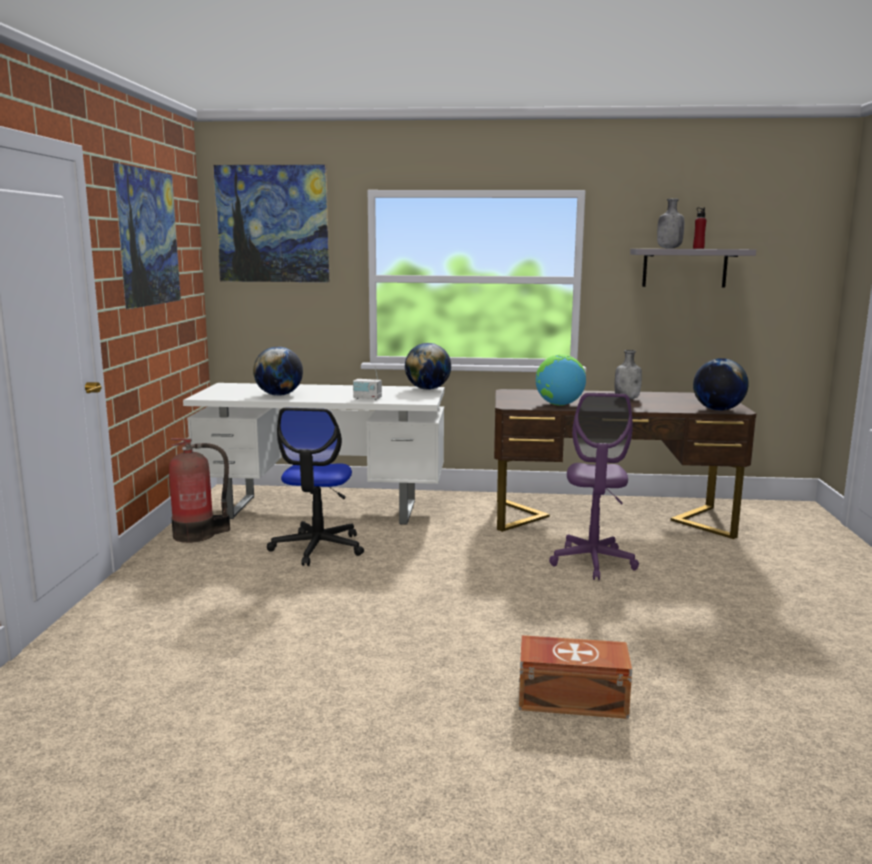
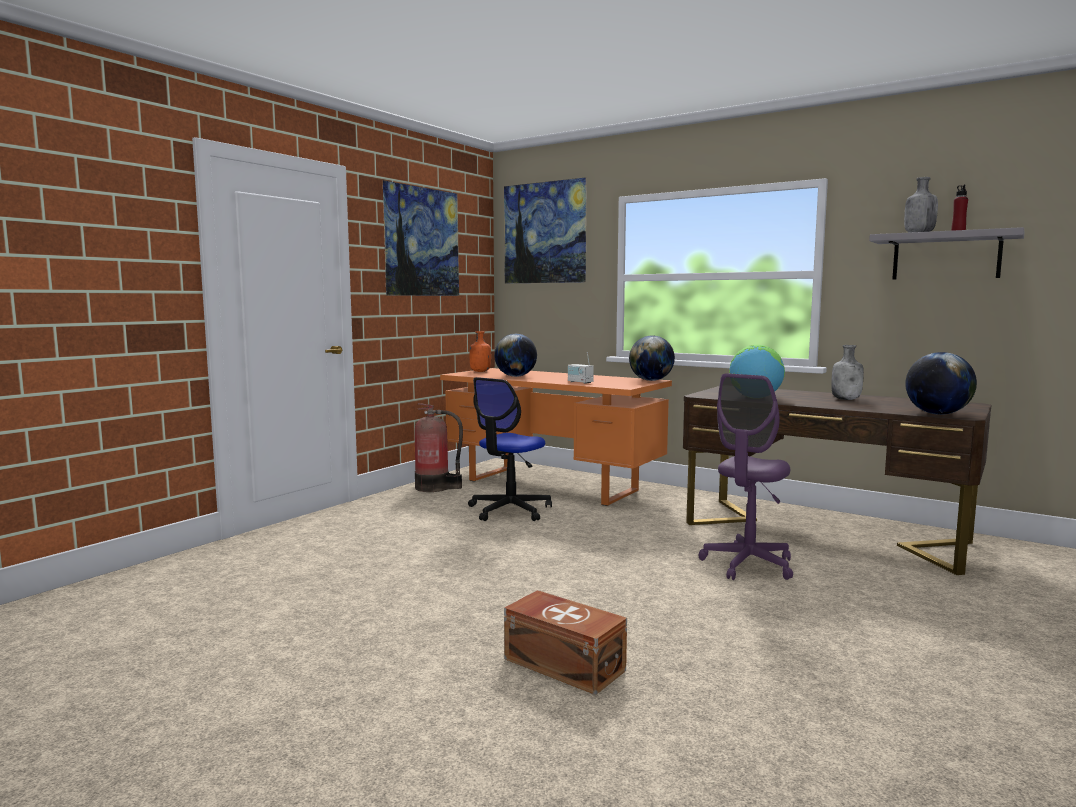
camera: 30 degrees right, 5 degrees down
(220, 390) = (480, 371): none -> orange bottle
(324, 509) = (552, 485): white desk -> orange desk

